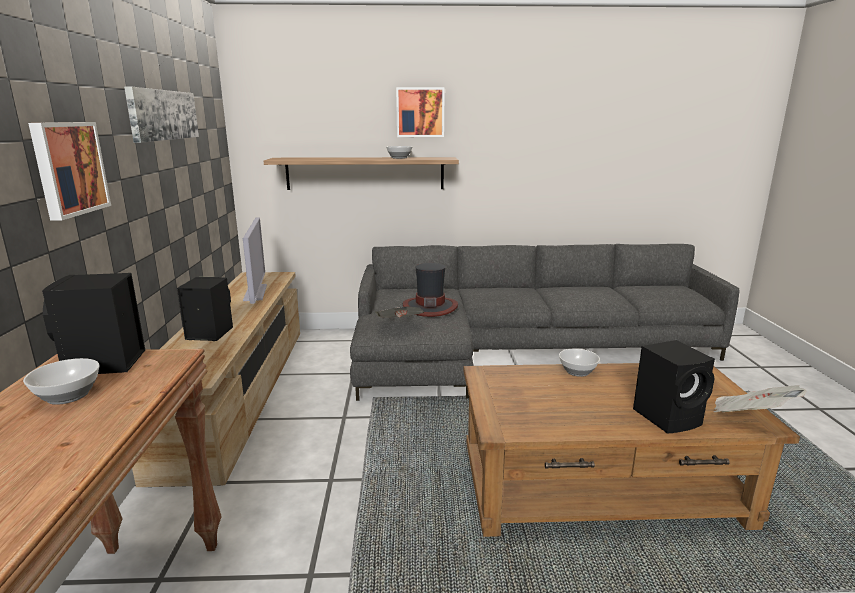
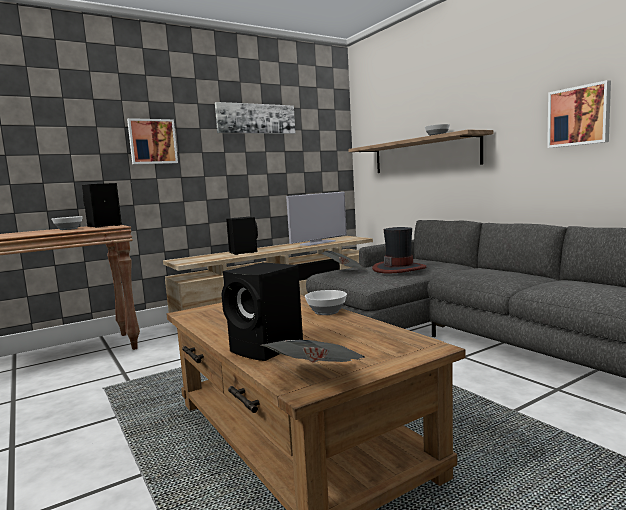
camera: 60 degrees right, 10 degrees down
(420, 112) = (463, 91): picture -> picture (579, 116)

